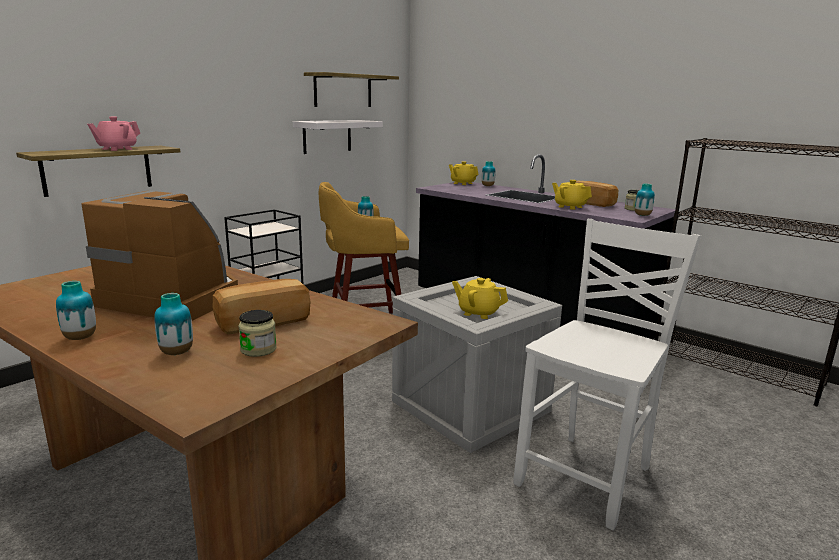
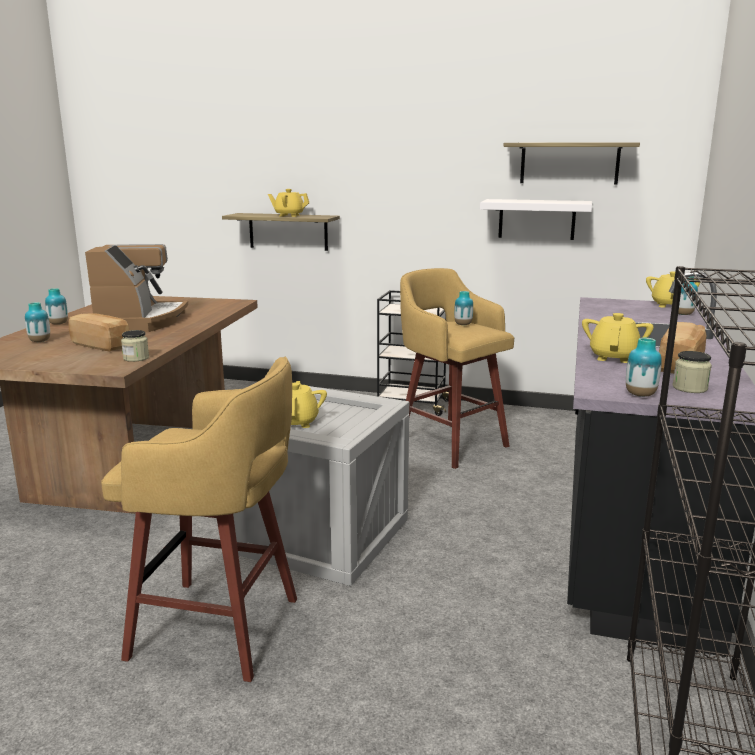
camera: 65 degrees right, 0 degrees up
(117, 149) = (289, 215): pink teapot -> yellow teapot
(258, 349) = (49, 353): jar -> jar (136, 358)
(588, 476) = (220, 629): white chair -> yellow stool

